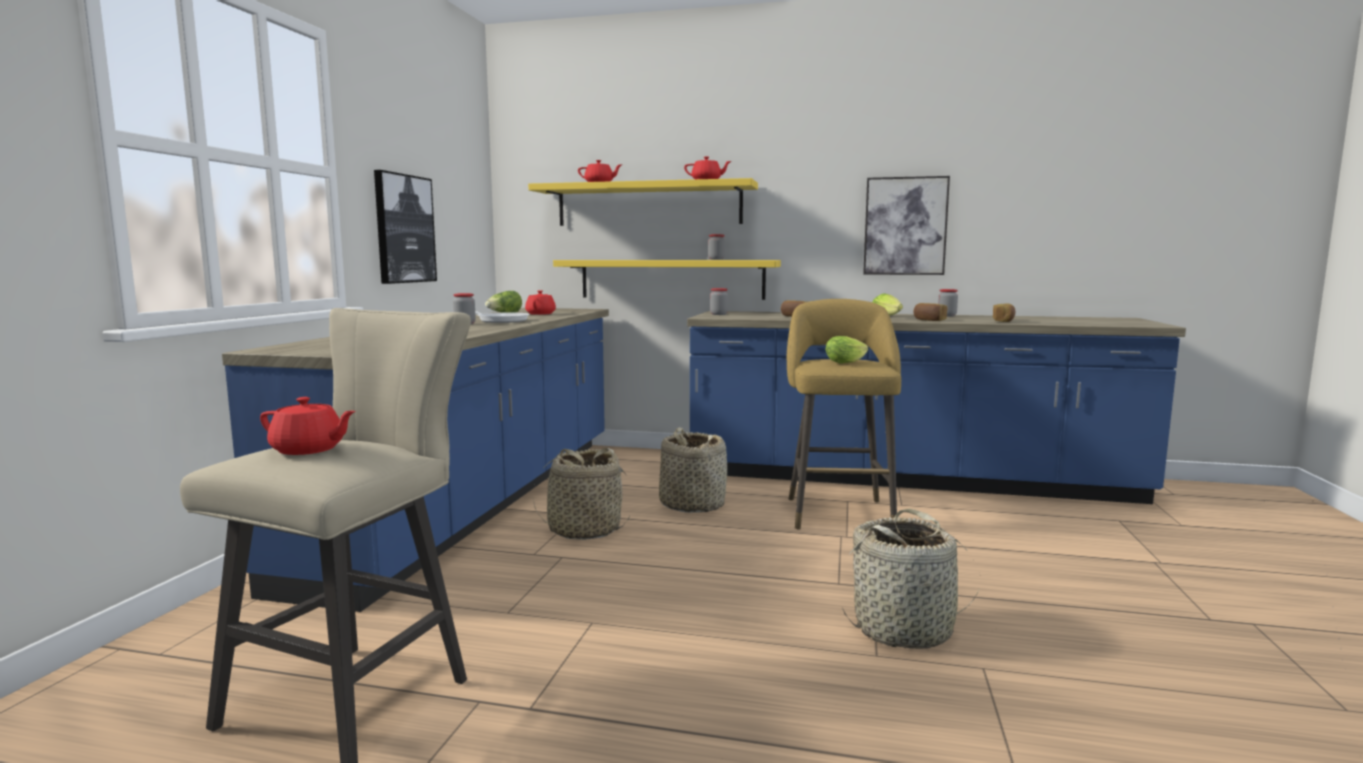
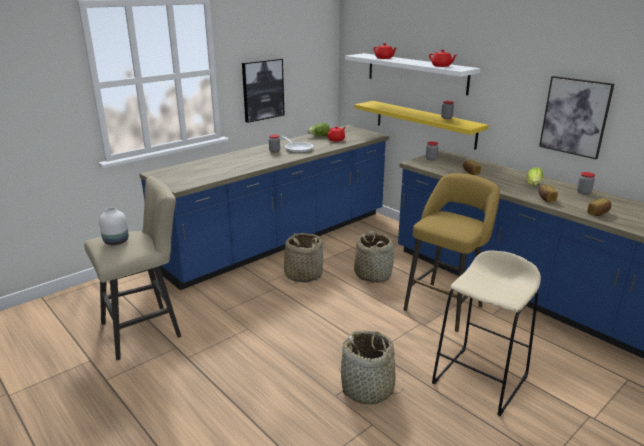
camera: 35 degrees right, 15 degrees up
(308, 450) = (117, 241): red teapot -> white vase
(648, 205) = (416, 73): yellow shelf -> white shelf
(848, 362) = (453, 222): lettuce -> none
(1005, 568) = (480, 380): none -> beige stool

